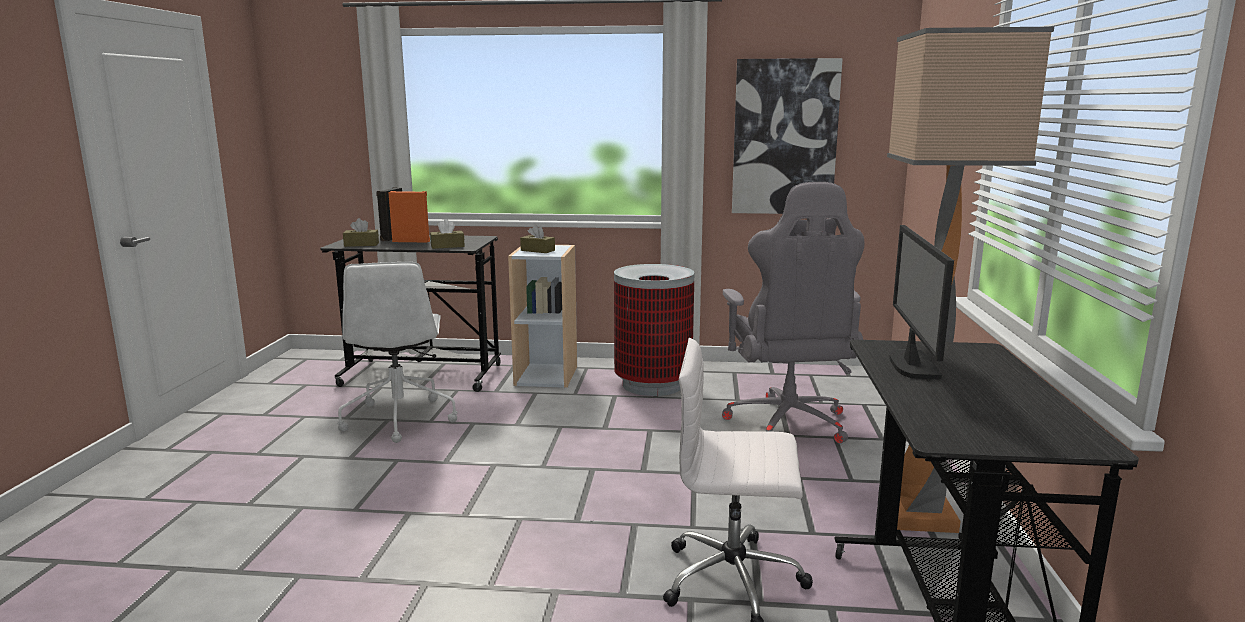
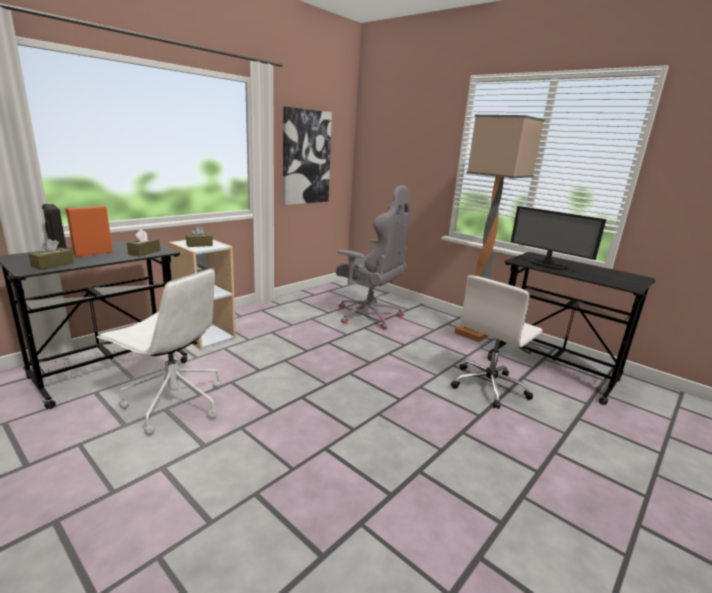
camera: 55 degrees left, 5 degrees up
(652, 384) = (276, 319): trash can -> none

